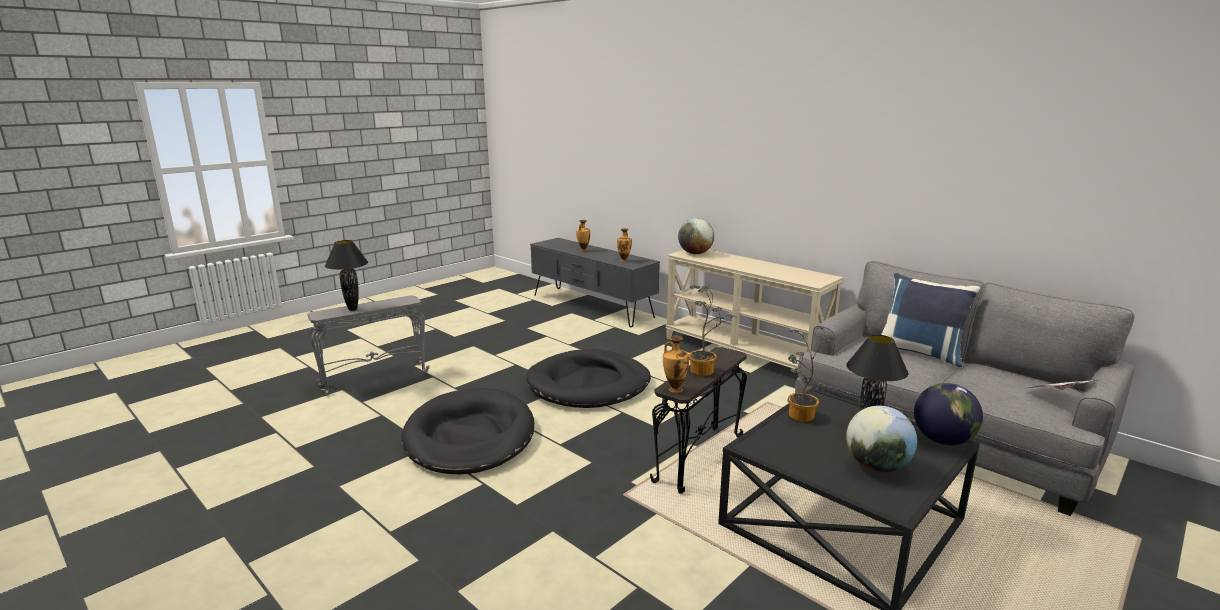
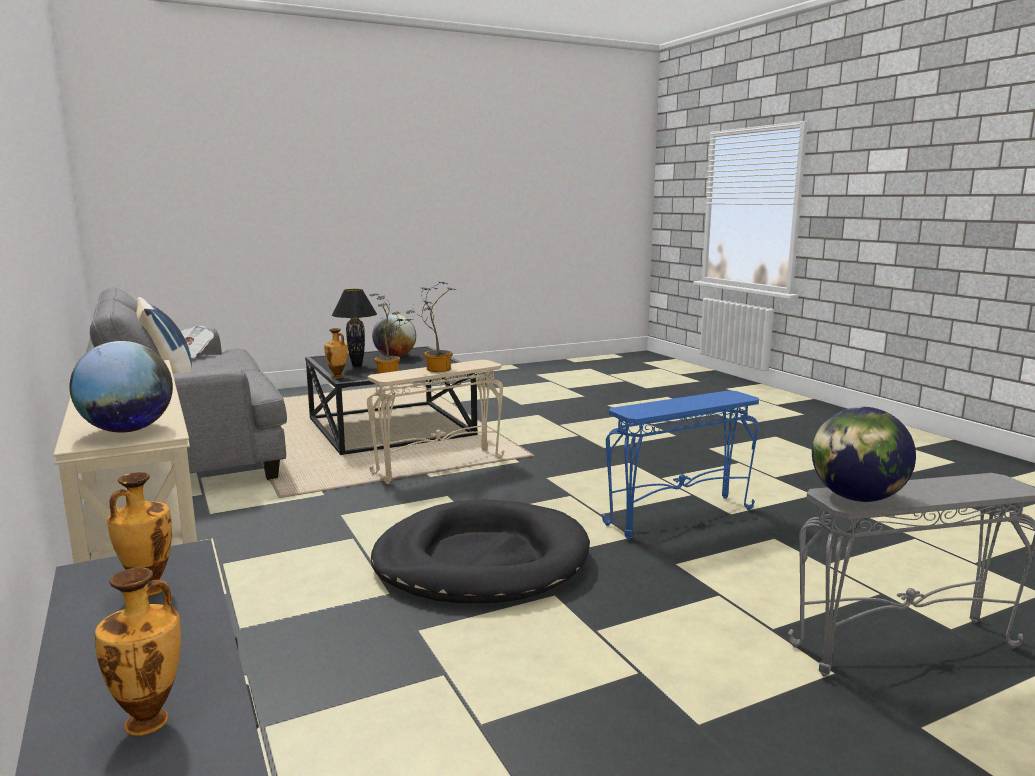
camera: 160 degrees left, 5 degrees down
(353, 309) = (946, 488): black table lamp -> none
(470, 436) = (679, 517): black dog bed -> blue side table
(674, 389) = (483, 363): vase -> vase (337, 377)
(699, 458) = (439, 466): black side table -> beige side table
(942, 440) = (324, 358): globe -> globe (856, 498)

